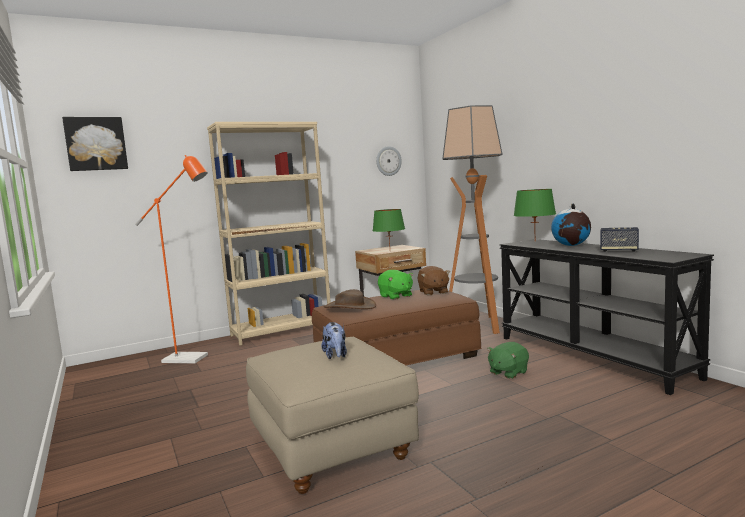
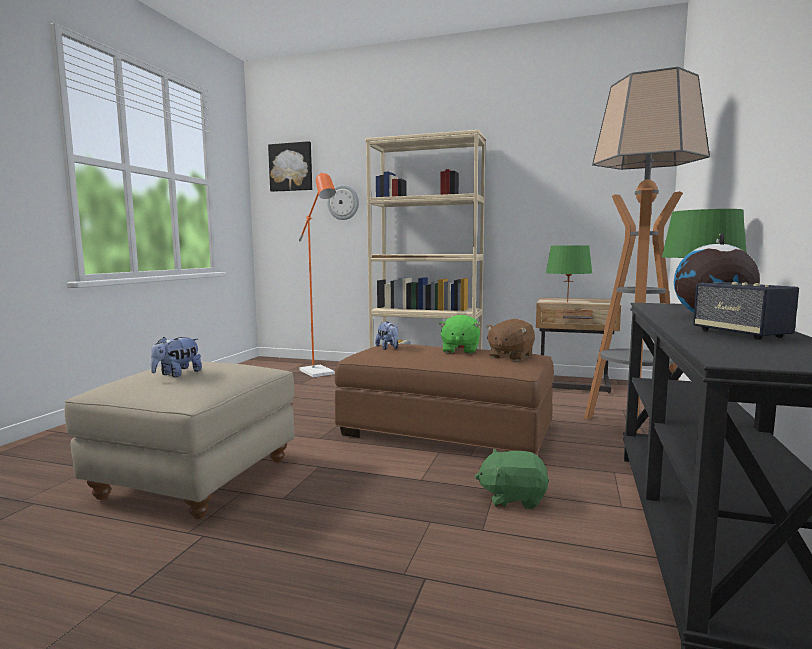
camera: 45 degrees right, 0 degrees up
(350, 306) = (388, 348): brown hat -> plush toy
(388, 161) = (608, 180): wall clock -> wall clock (343, 202)

